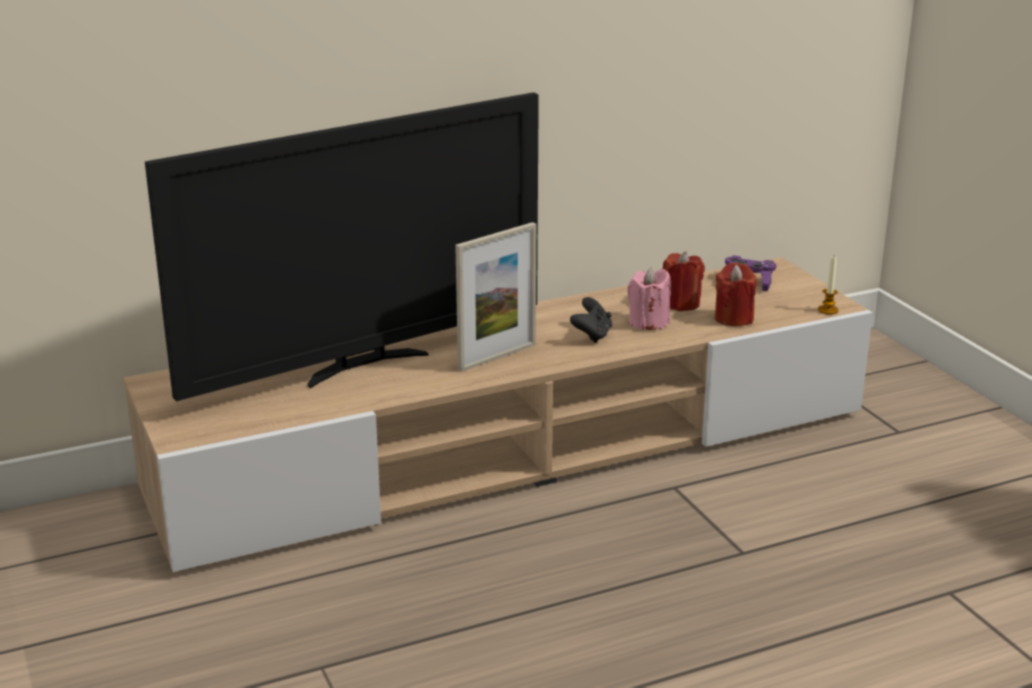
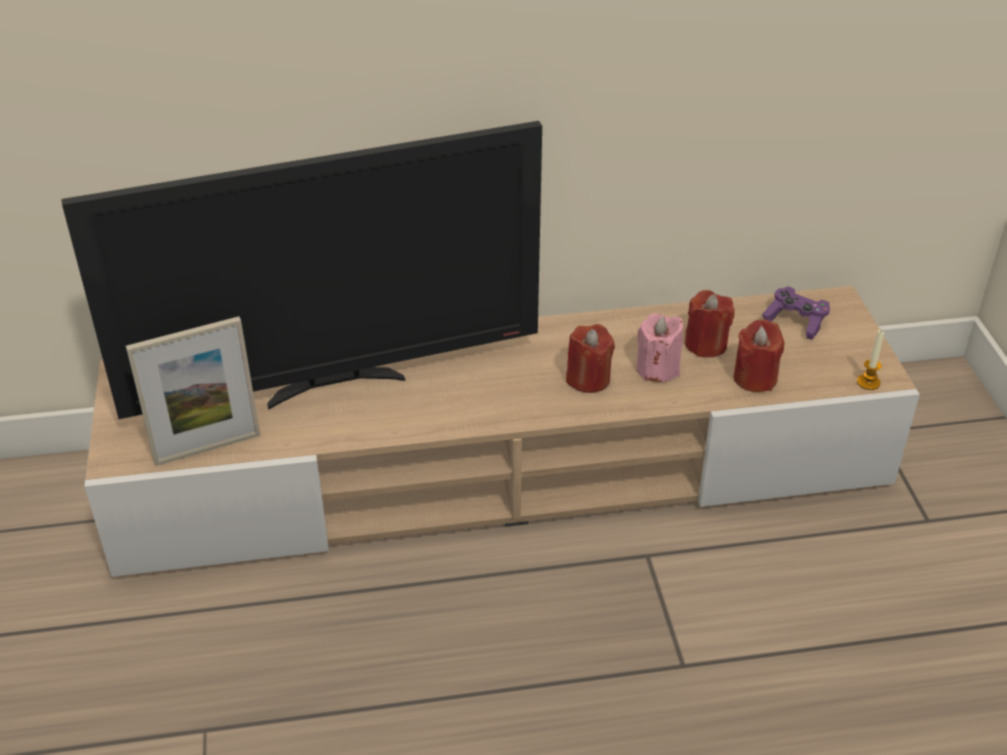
camera: 15 degrees right, 15 degrees up
(497, 357) = (474, 395): picture frame -> picture frame (207, 448)
(592, 335) = (588, 379): black game controller -> red candle

